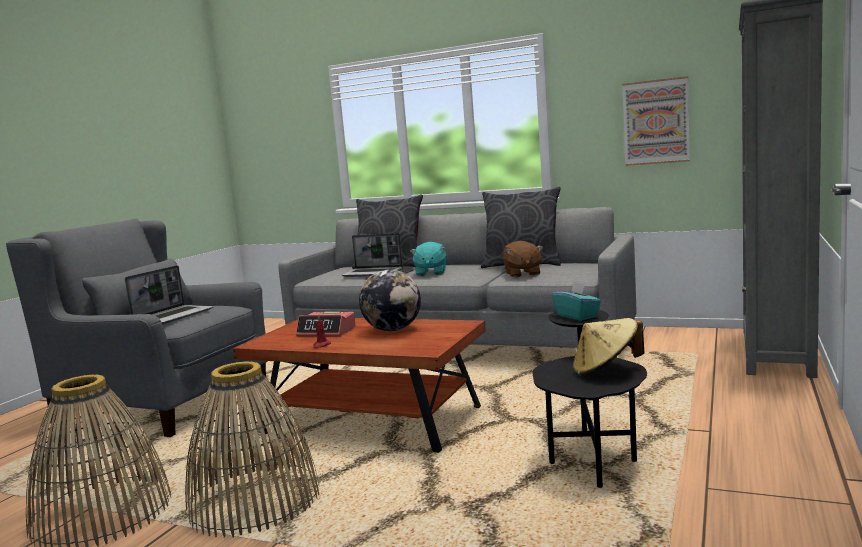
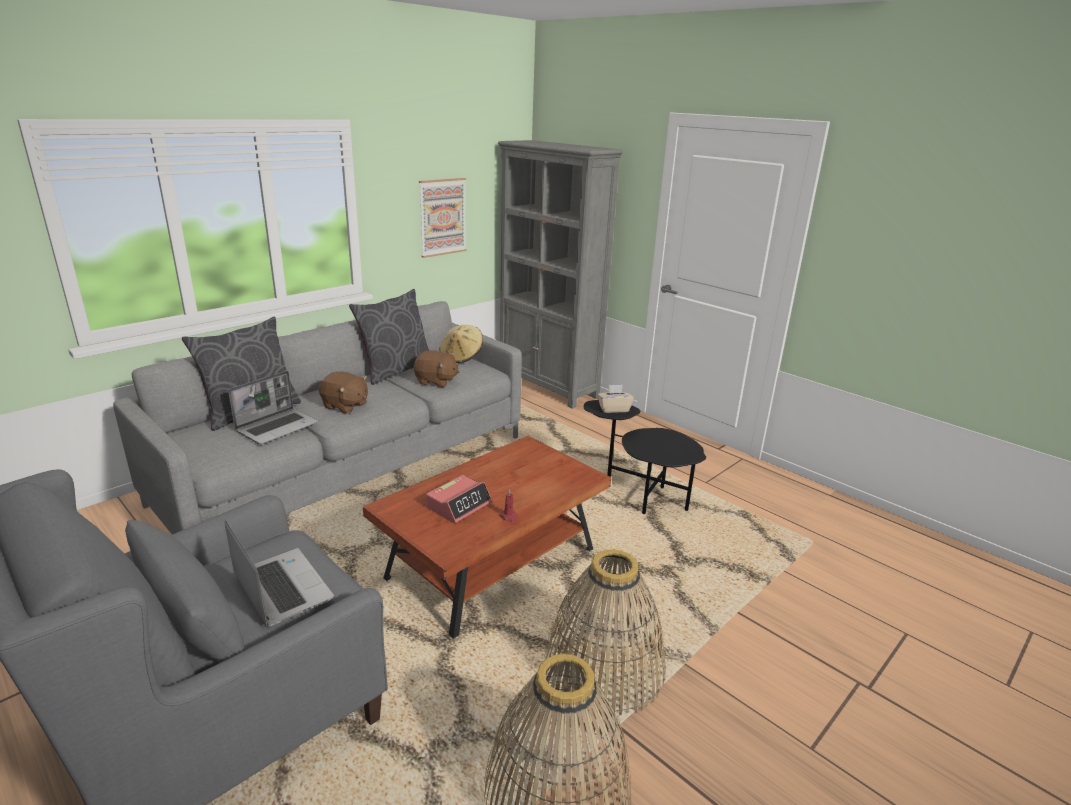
camera: 70 degrees left, 15 degrees up
(392, 330) = (503, 475): globe -> none
(430, 273) = (345, 406): turquoise plush toy -> brown plush toy
(577, 316) = (614, 409): turquoise tissue box -> beige tissue box
(606, 370) = (663, 439): beige hat -> beige hat (461, 357)

